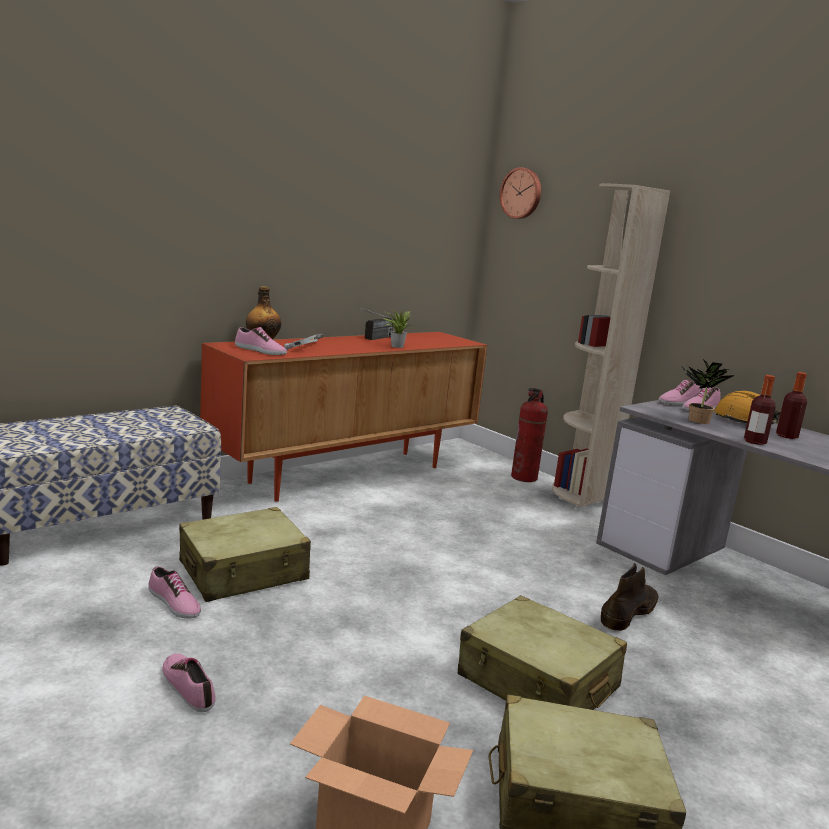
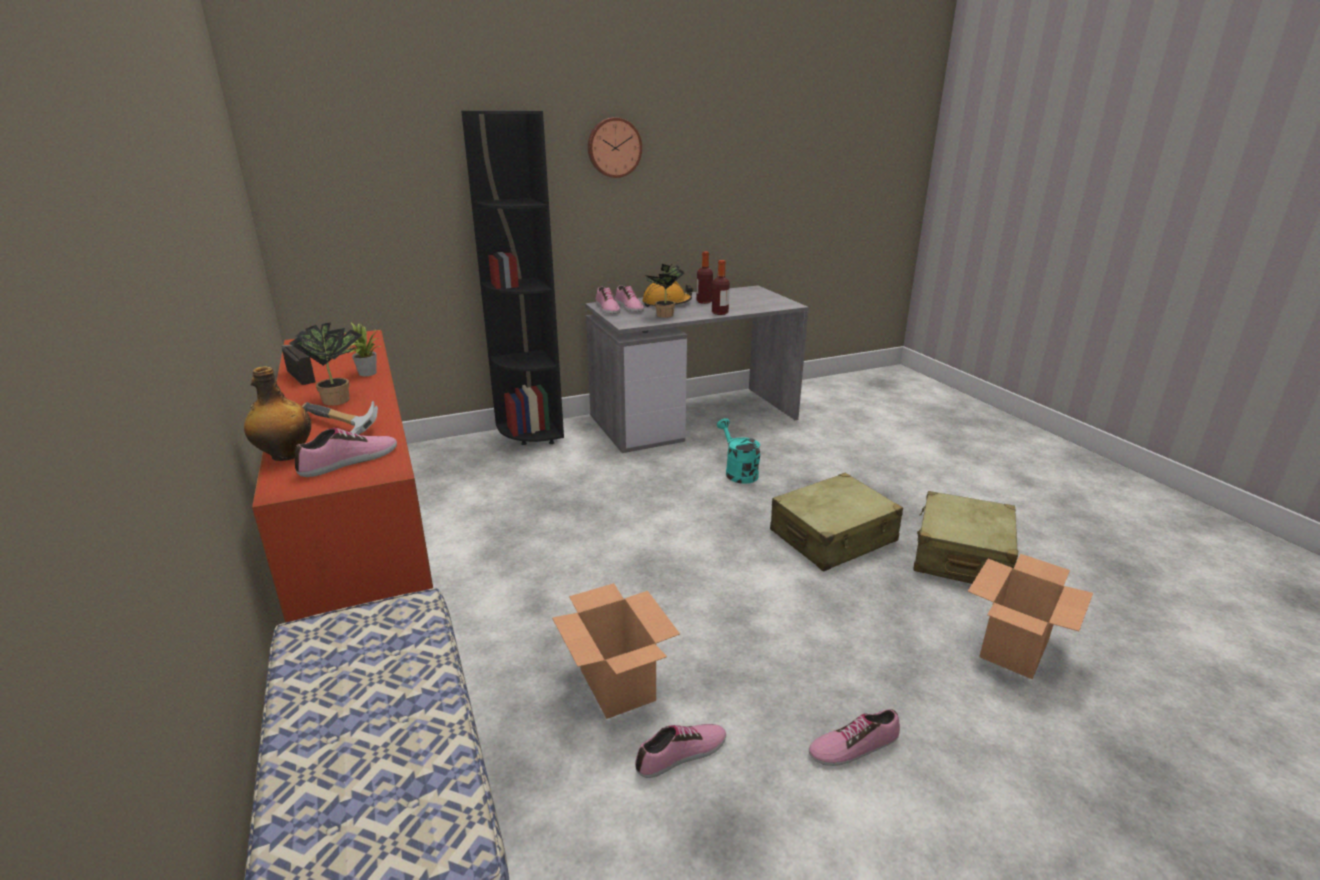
camera: 70 degrees left, 10 degrees up
(244, 571) = (616, 684): beige suitcase -> cardboard box
(348, 344) = (339, 399): none -> potted plant
(521, 193) = (304, 126): wall clock -> wall clock (614, 147)
(524, 477) = (462, 449): fire extinguisher -> none
(576, 500) = (531, 437): beige bookcase -> black bookcase
(629, 612) = (738, 472): brown boot -> turquoise watering can

